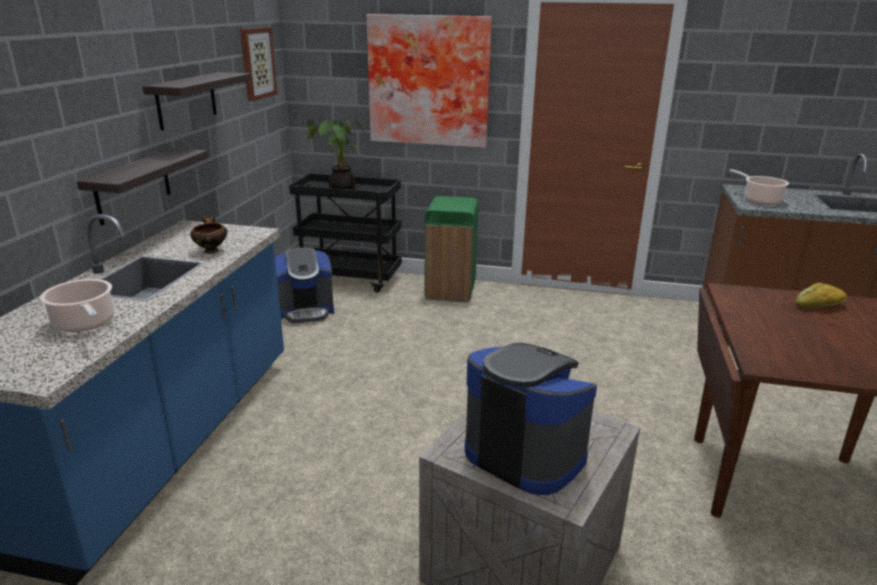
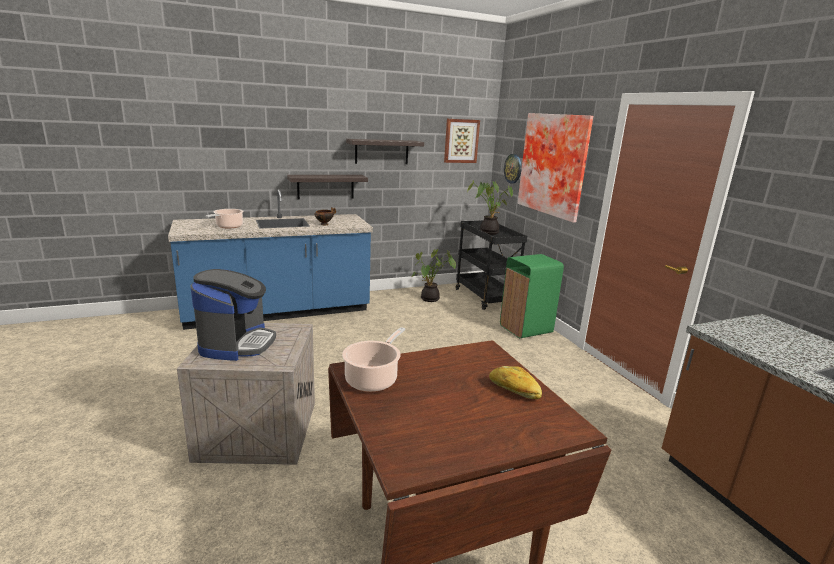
camera: 55 degrees right, 5 degrees down
(306, 311) = (430, 299): coffee machine -> potted plant
(340, 94) = (513, 168): none -> wall clock
(759, 200) = (744, 333): cooking pot -> cooking pot (373, 379)

